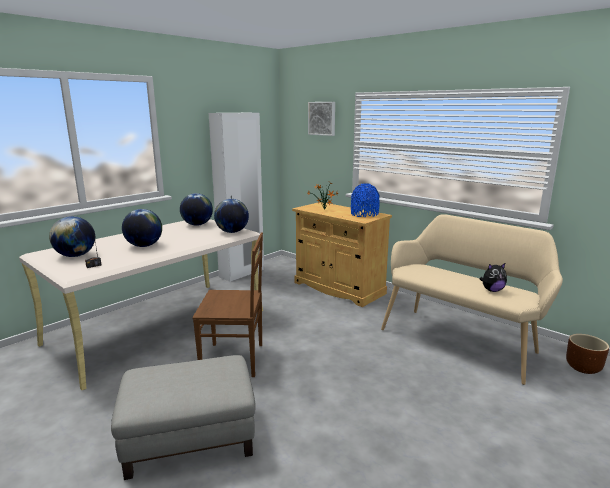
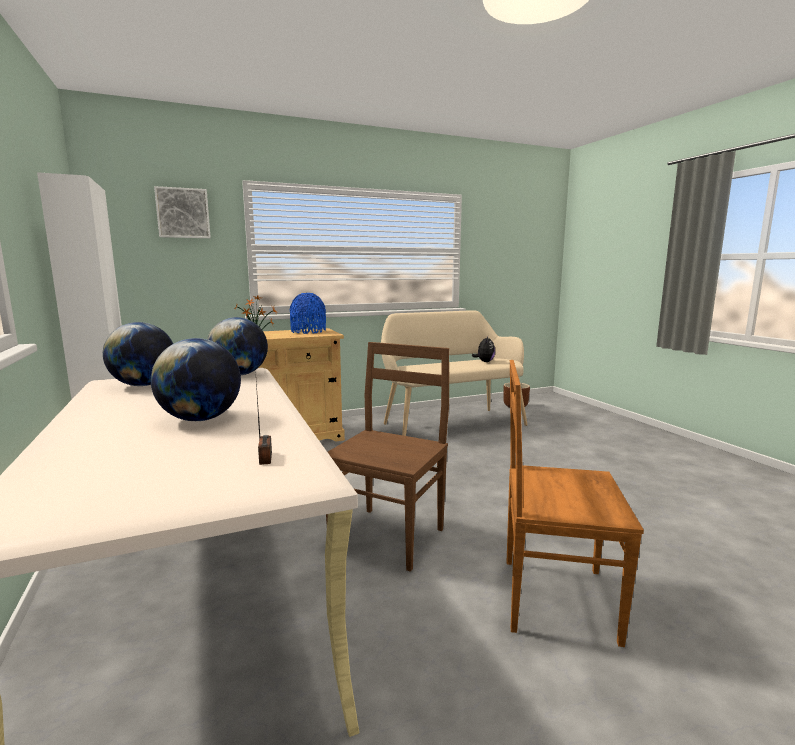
camera: 65 degrees left, 5 degrees down
(76, 255) = (142, 475): globe -> none
(190, 436) = (553, 598): grey ottoman -> brown chair

